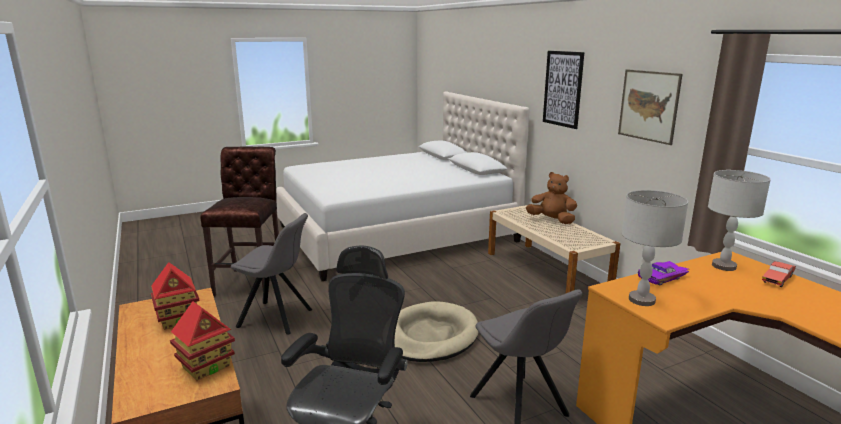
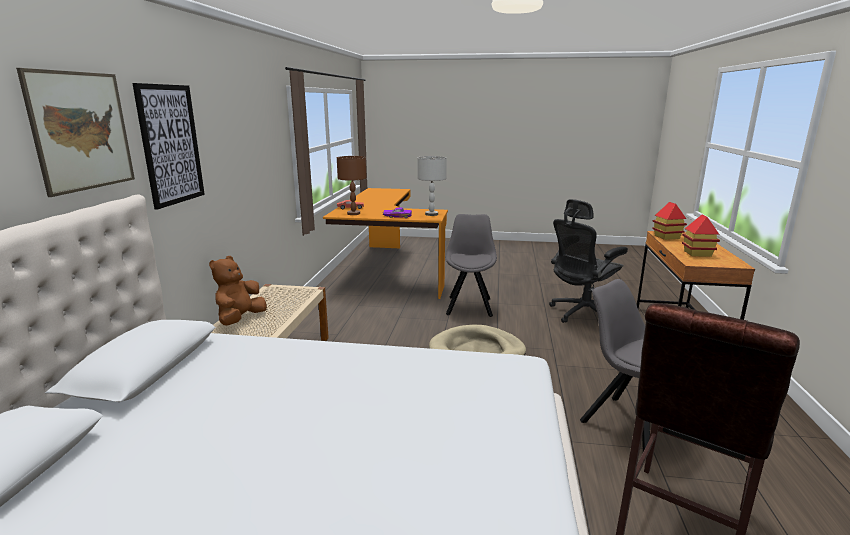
camera: 145 degrees left, 0 degrees up
(552, 220) = (240, 319): brown plush toy -> brown plush toy turned 45 degrees clockwise
(648, 106) = (252, 139): picture -> picture (82, 131)
(724, 266) = (353, 213): grey table lamp -> brown table lamp

